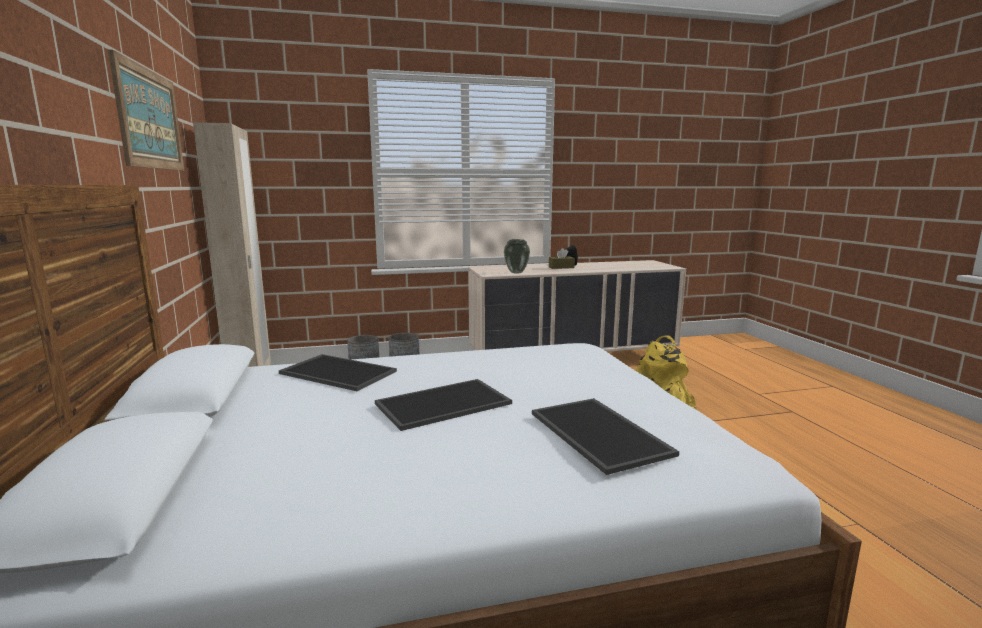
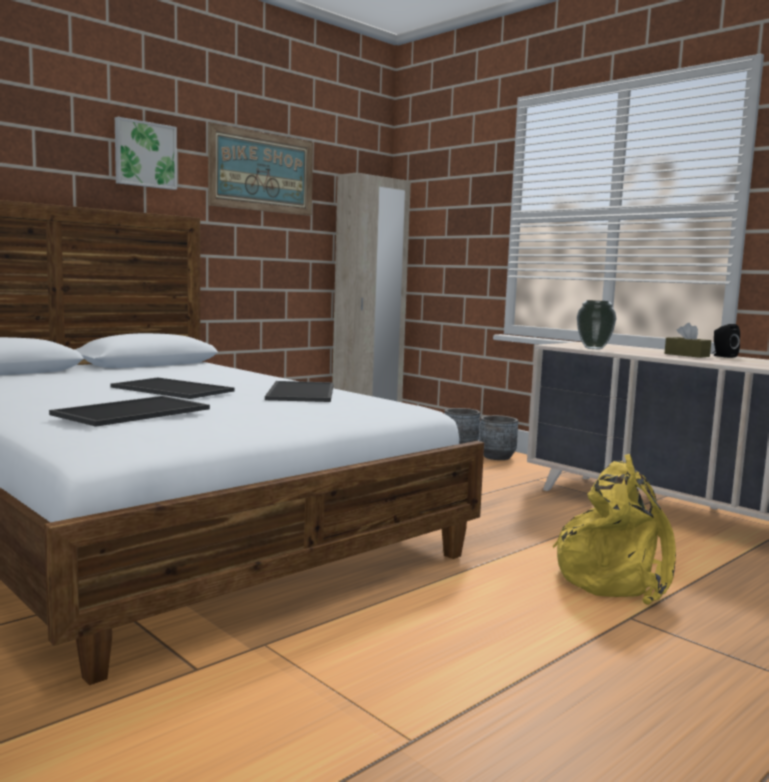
camera: 60 degrees right, 5 degrees down
(69, 93) = (145, 154): none -> picture
(336, 373) = (219, 372): tray -> tray (299, 392)

